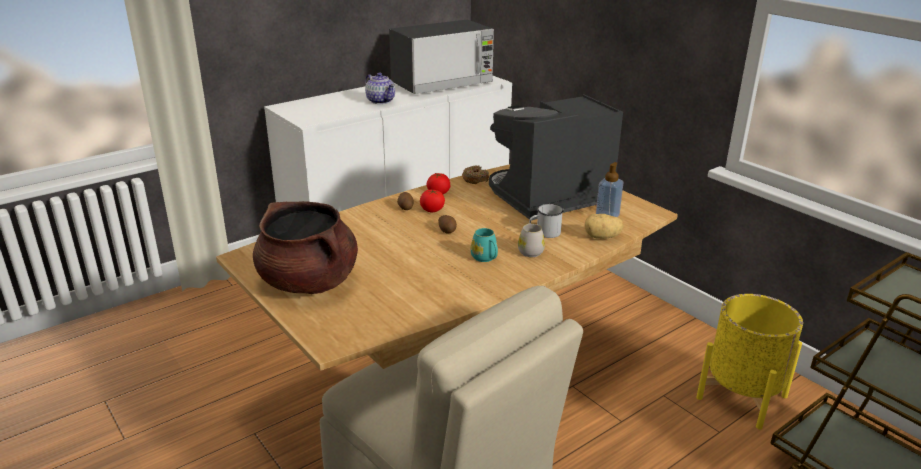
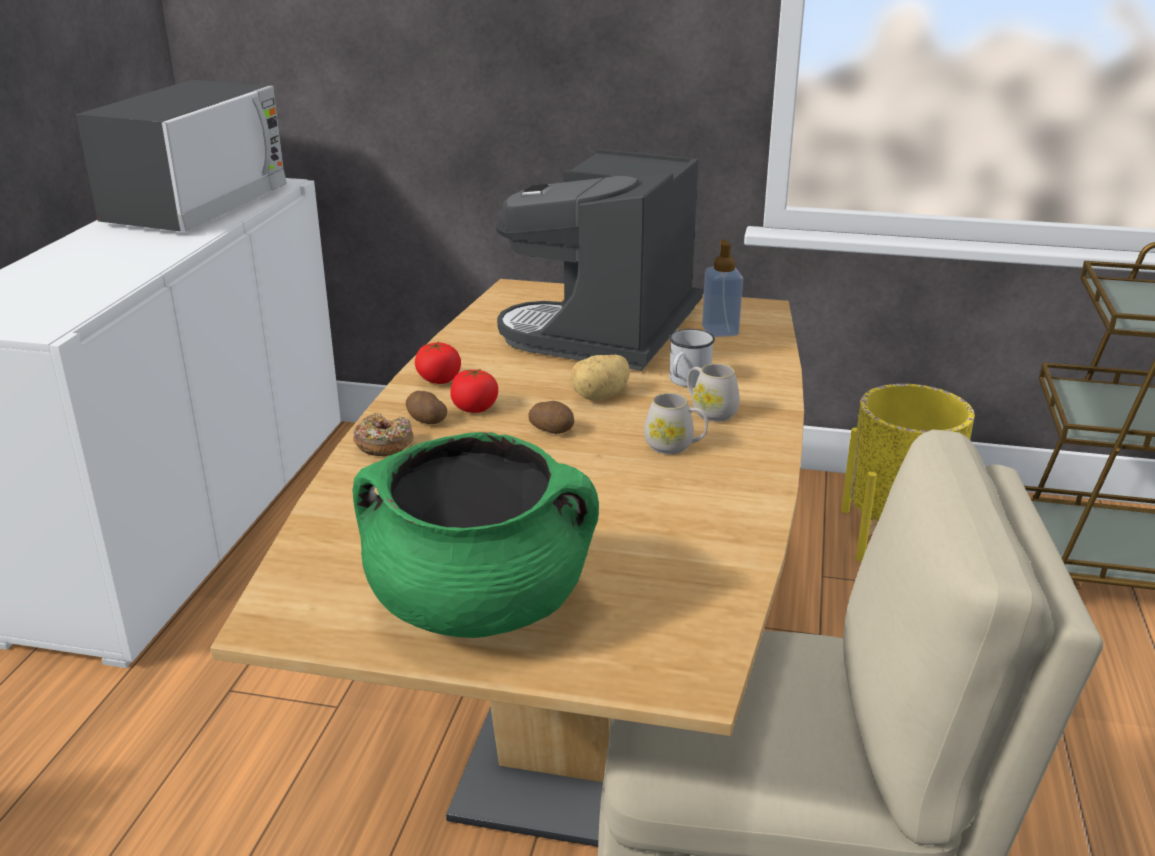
camera: 40 degrees left, 0 degrees up
(309, 282) = (480, 605): brown cooking pot -> green cooking pot
(380, 101) = (134, 258): teapot -> none
(475, 179) = (459, 341): donut -> donut (384, 444)
(486, 258) = (675, 446): turquoise mug -> white mug
(602, 237) = (761, 360): potato -> potato (601, 396)

